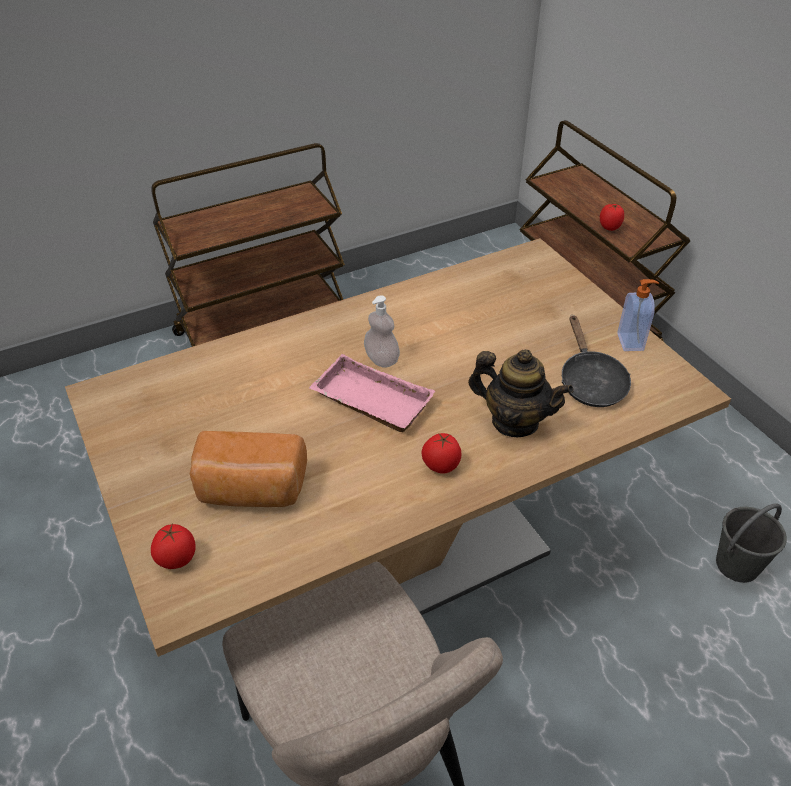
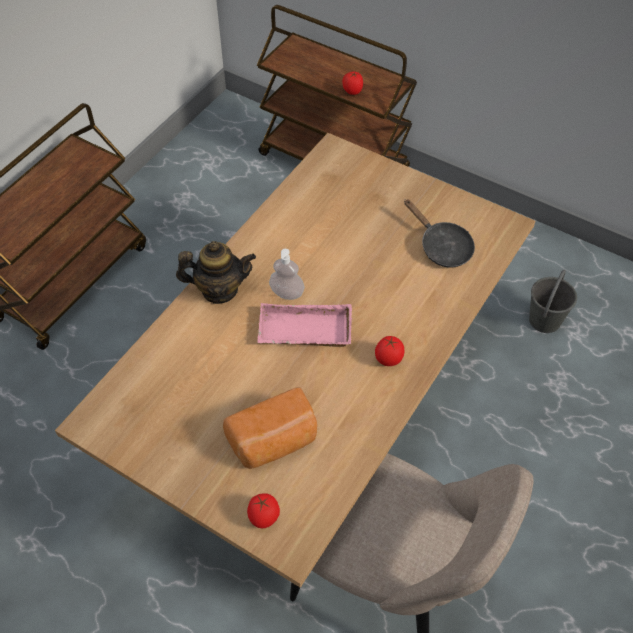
camera: 30 degrees left, 10 degrees up
(514, 421) = (413, 302): teapot -> teapot (219, 290)
(631, 342) = (448, 201): soap dispenser -> none

